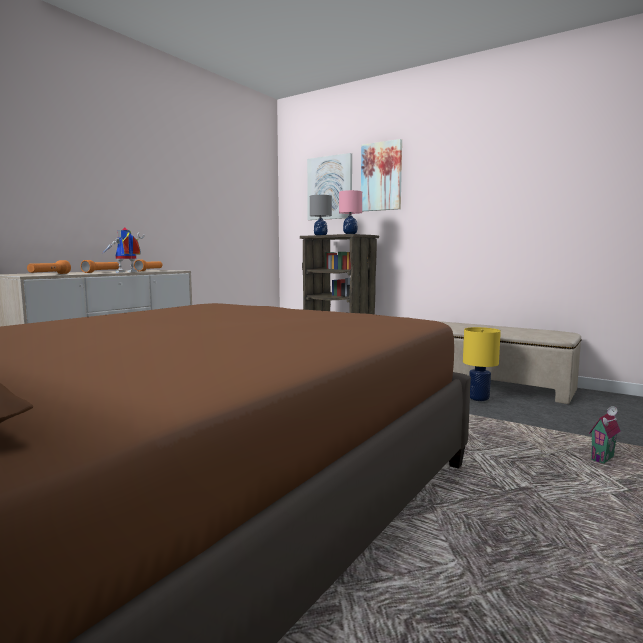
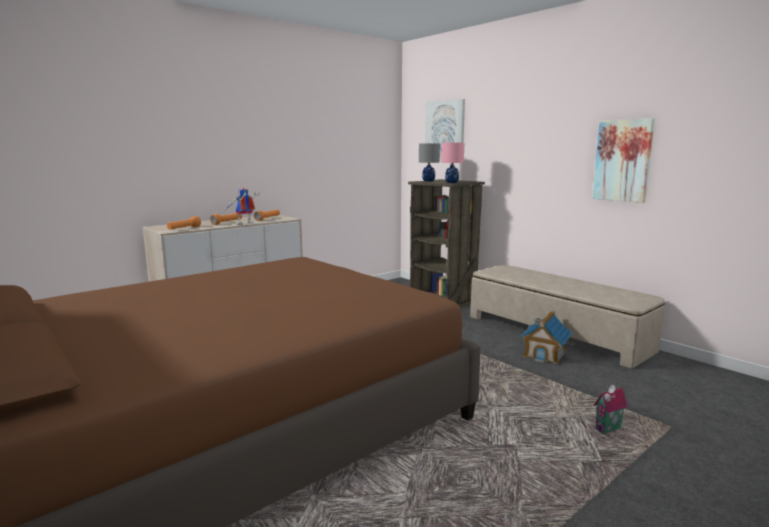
camera: 15 degrees right, 5 degrees up
(381, 176) = (490, 123): picture -> picture (623, 160)
(479, 399) = (544, 354): yellow table lamp -> toy house

